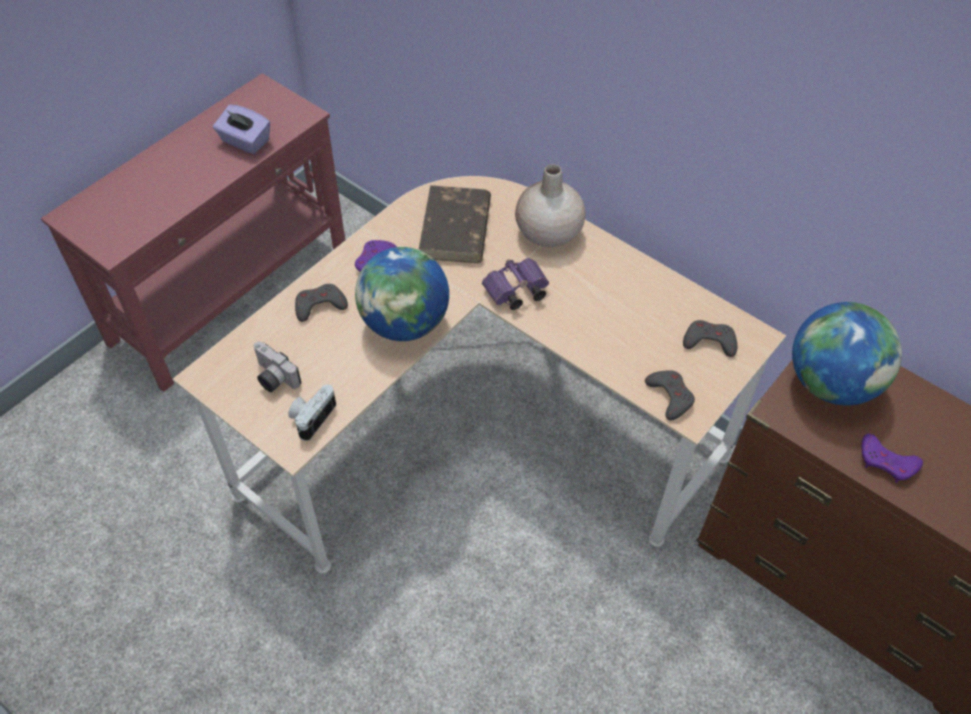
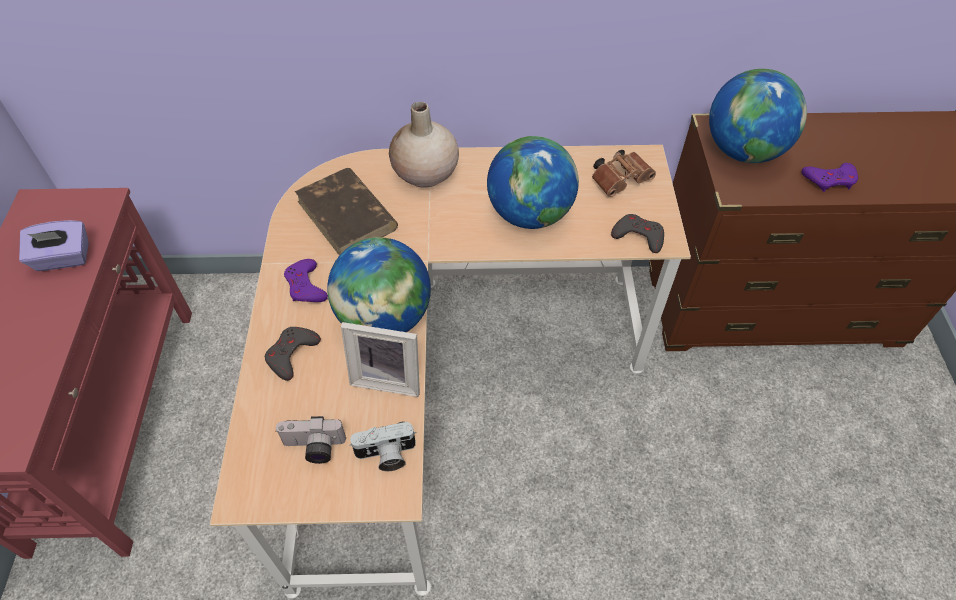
camera: 40 degrees left, 0 degrees up
(312, 417) = (386, 455): camera -> camera turned 90 degrees counterclockwise
(365, 366) = (388, 377): none -> picture frame
(515, 292) = (448, 234): purple binoculars -> none
(597, 318) = (529, 214): none -> globe
(709, 341) = (621, 180): grey game controller -> brown binoculars

